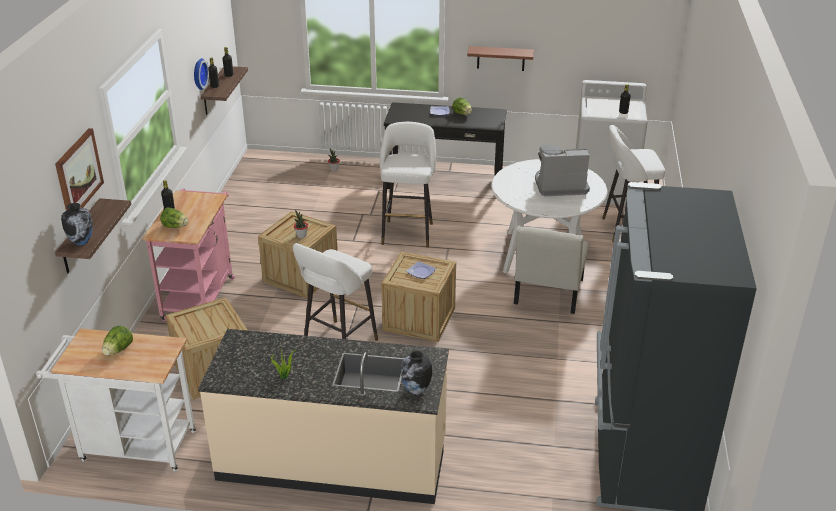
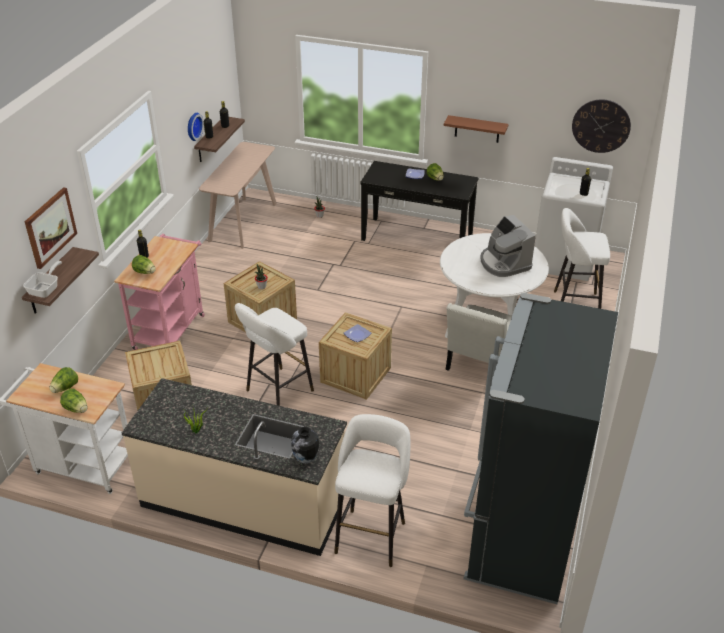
camera: 10 degrees right, 5 degrees up
(82, 242) = (46, 289): vase -> frying pan
(138, 370) = (76, 409): none -> lettuce
(251, 182) = (243, 222): none -> beige console table
(408, 232) = (369, 286): white stool -> white stool (371, 534)
(559, 185) = (504, 263): coffee machine -> coffee machine turned 120 degrees counterclockwise
(631, 42) = (601, 126): none -> wall clock

